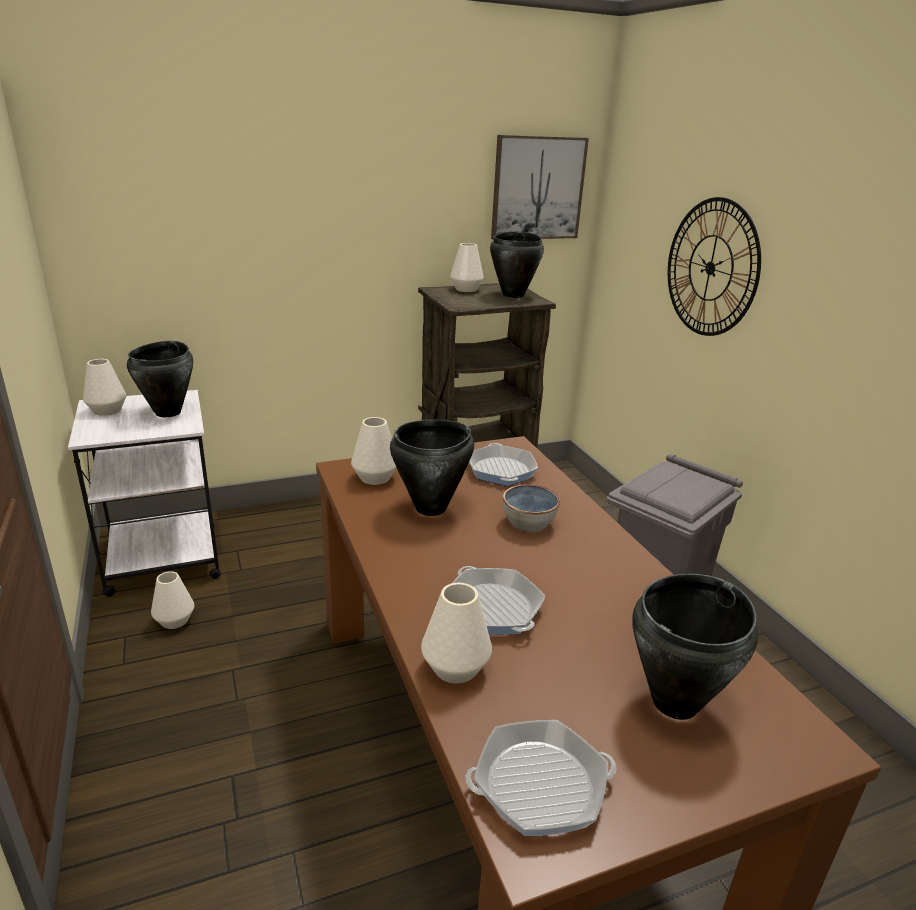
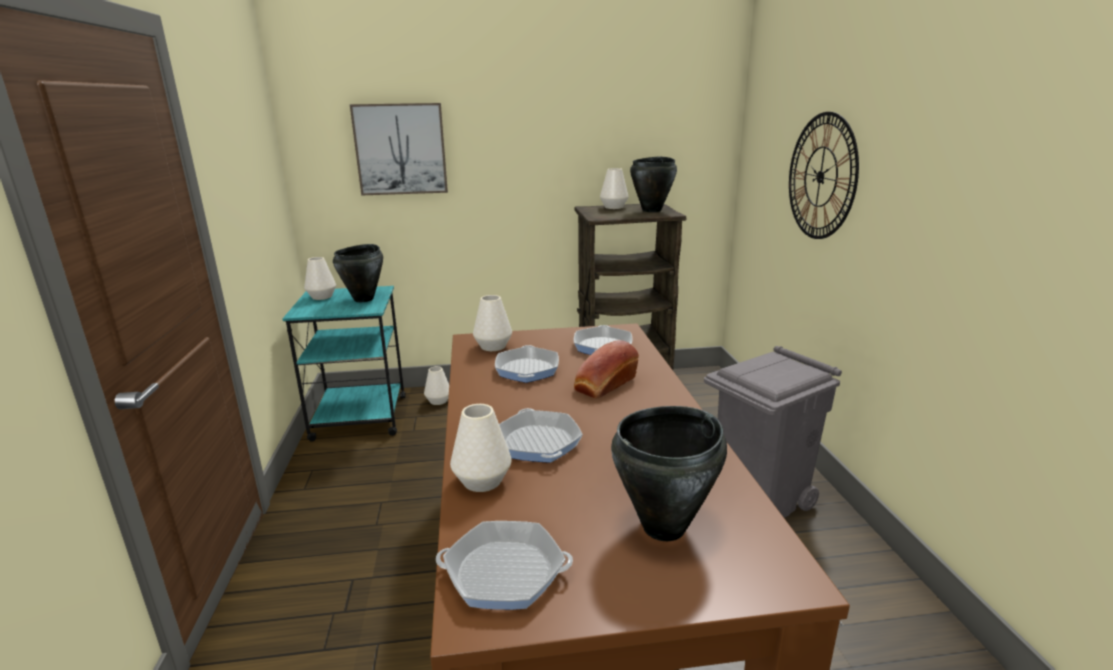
camera: 15 degrees right, 5 degrees down
(163, 556) = (360, 416): white cart -> turquoise cart
(175, 620) = (351, 462): white vase -> white vase (438, 401)
(431, 508) = (527, 369): black cooking pot -> frying pan
(528, 523) = (604, 385): bowl -> bread
(537, 188) = (680, 122): picture -> picture (400, 149)

